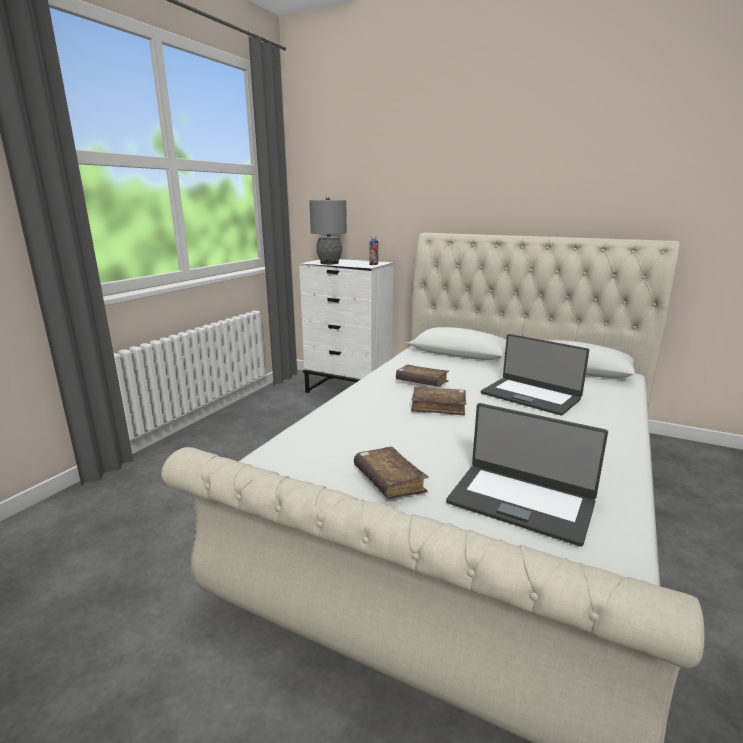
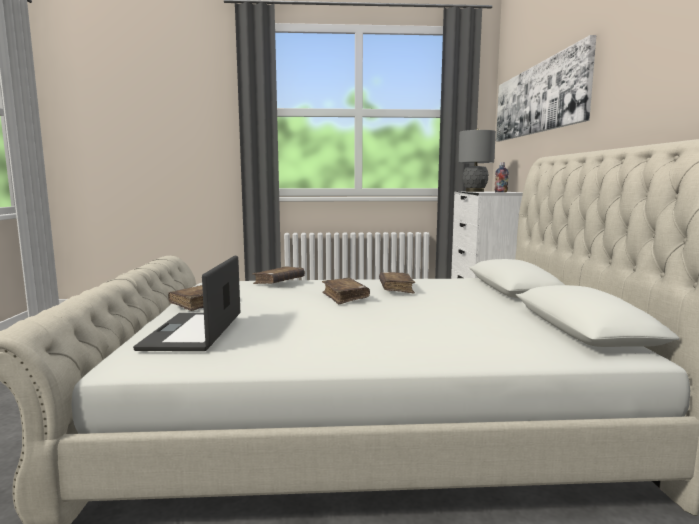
camera: 60 degrees right, 10 degrees down
(338, 420) = (279, 282): none -> brown book
(381, 172) = (538, 99): none -> picture
(530, 396) = (433, 318): laptop -> none

